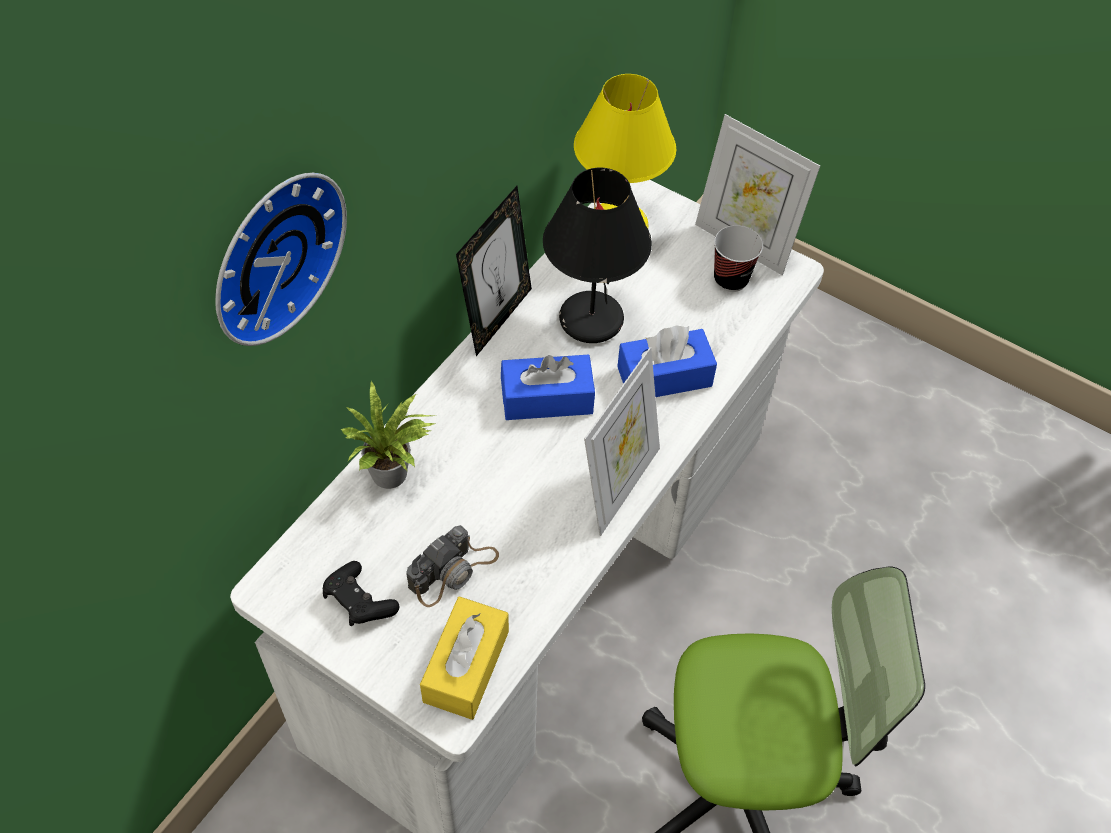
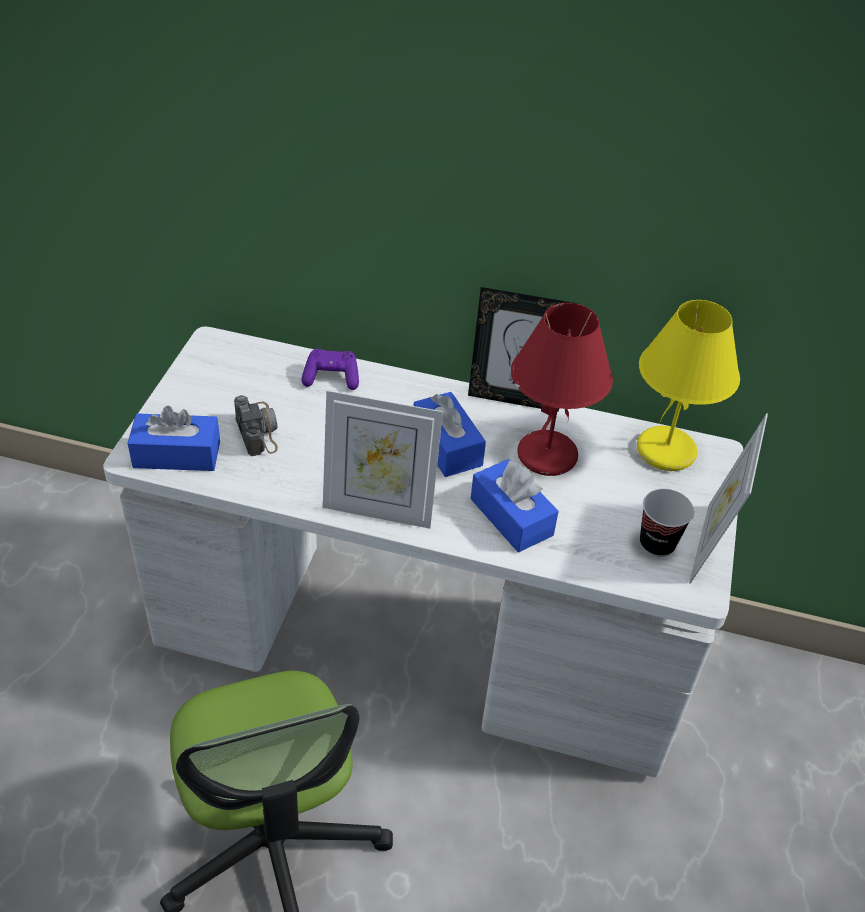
camera: 70 degrees right, 10 degrees down
(271, 253) = (314, 109): wall clock -> none
(359, 602) = (214, 387): black game controller -> none
(394, 475) = (331, 378): potted plant -> purple game controller
(453, 571) = (258, 429): camera -> camera turned 135 degrees counterclockwise
(466, 666) = (177, 454): yellow tissue box -> blue tissue box
(589, 319) = (547, 454): black table lamp -> red table lamp

